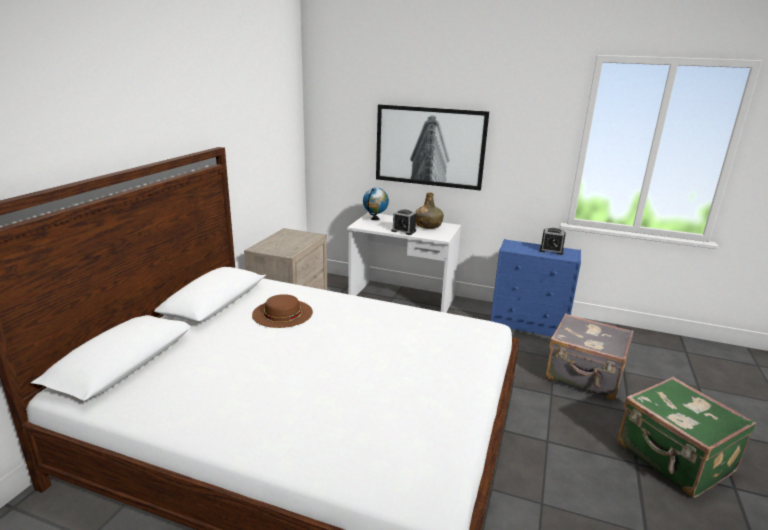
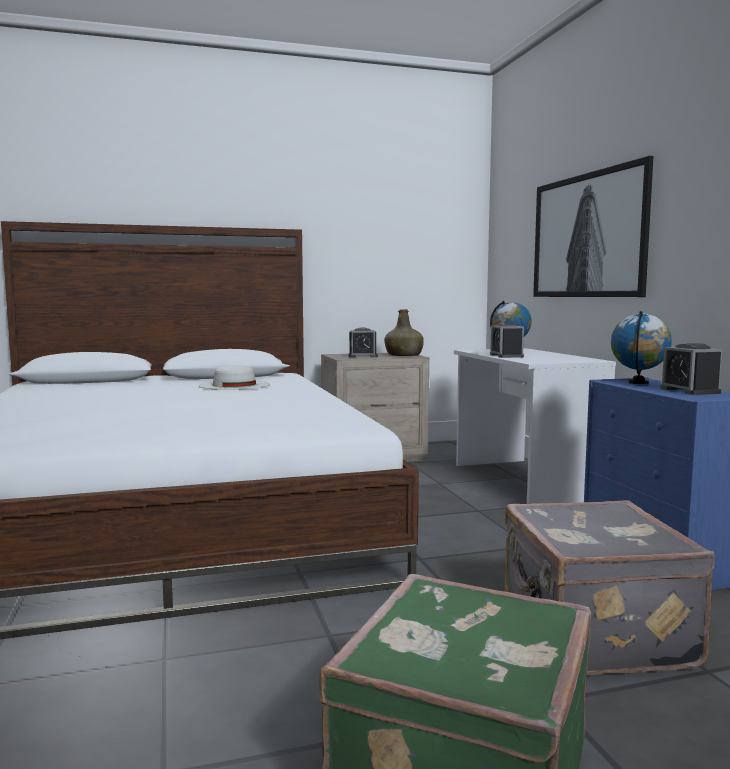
camera: 55 degrees right, 15 degrees down
(282, 313) = (234, 385): brown hat -> white hat
(285, 245) = (362, 356): none -> alarm clock
(428, 226) = (557, 357): green bottle -> green bottle (404, 355)
(519, 247) = (638, 383): none -> globe

